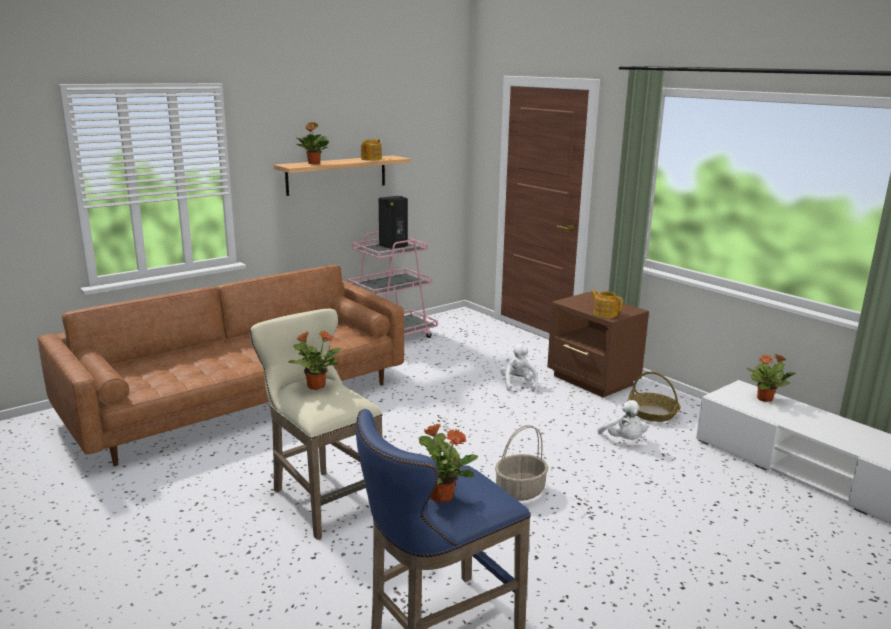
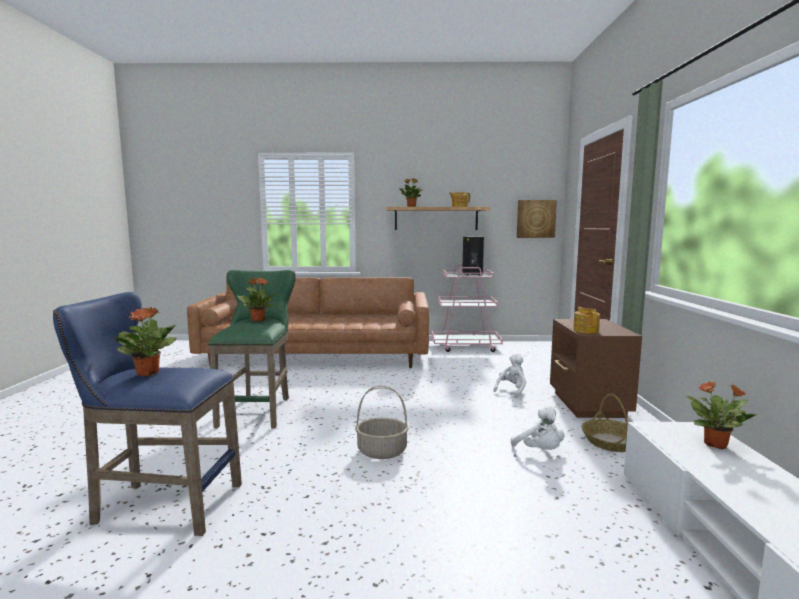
camera: 40 degrees right, 10 degrees down
(321, 498) = (259, 410): beige stool -> green stool
(443, 165) = (536, 219): none -> picture
(623, 440) = (540, 451): white plush toy -> white plush toy turned 45 degrees counterclockwise

